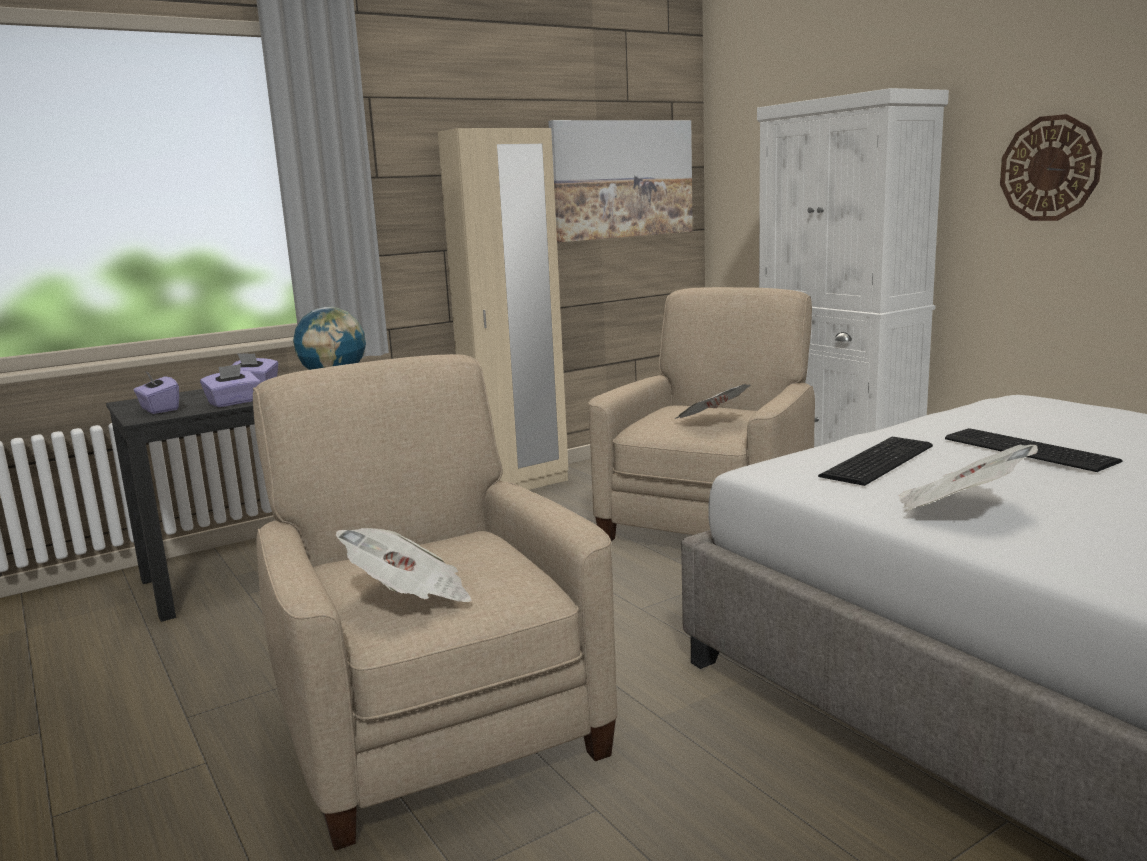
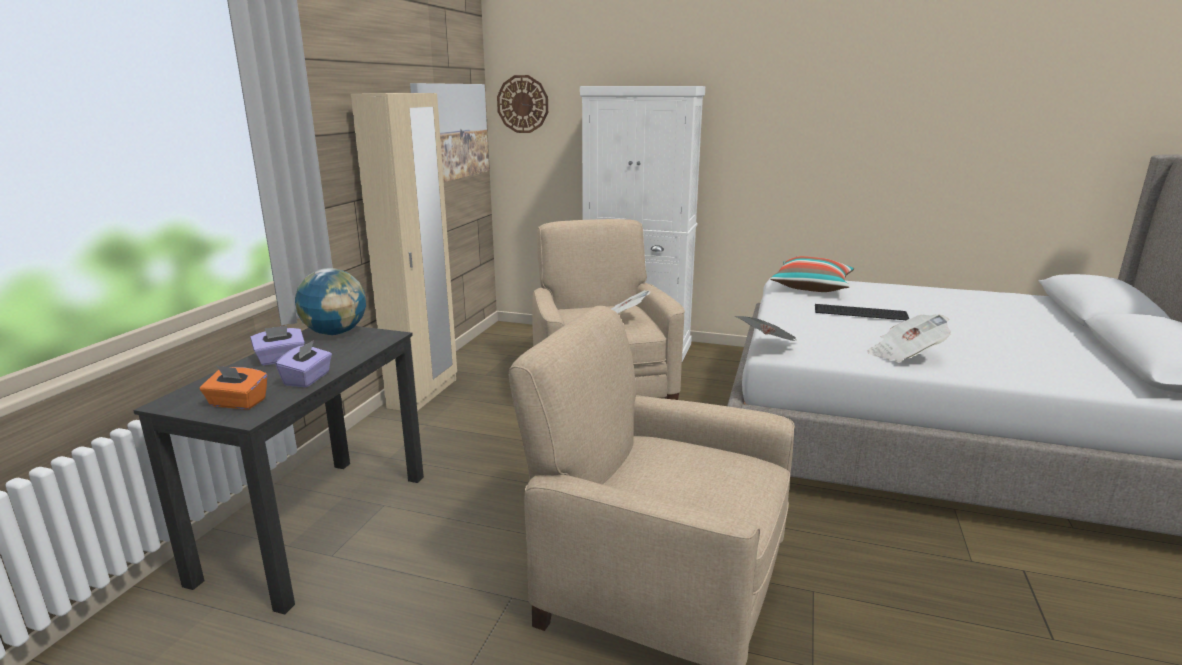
camera: 40 degrees left, 5 degrees up
(159, 409) = (237, 403): purple tissue box -> orange tissue box
(410, 596) = (716, 498): newspaper -> newspaper (767, 345)
(874, 461) = (815, 333): keyboard -> none
(1031, 410) = (811, 287): none -> pillow
(1050, 168) = (769, 140): wall clock -> wall clock (522, 104)

